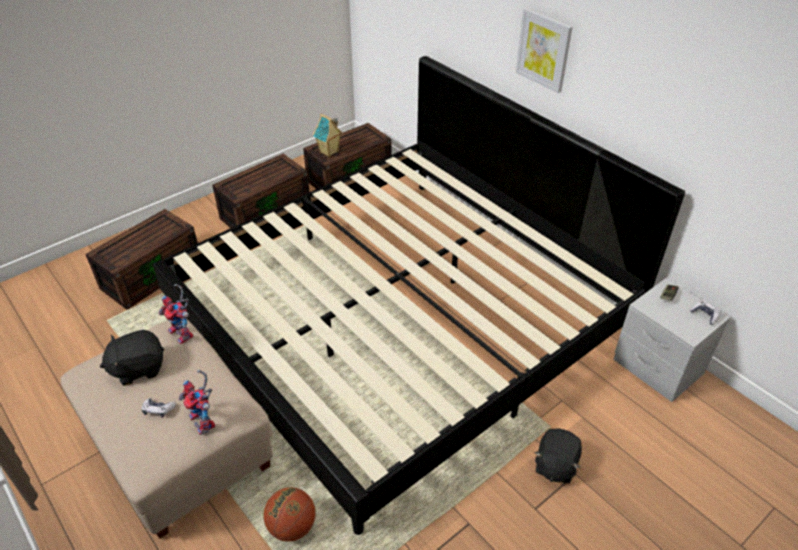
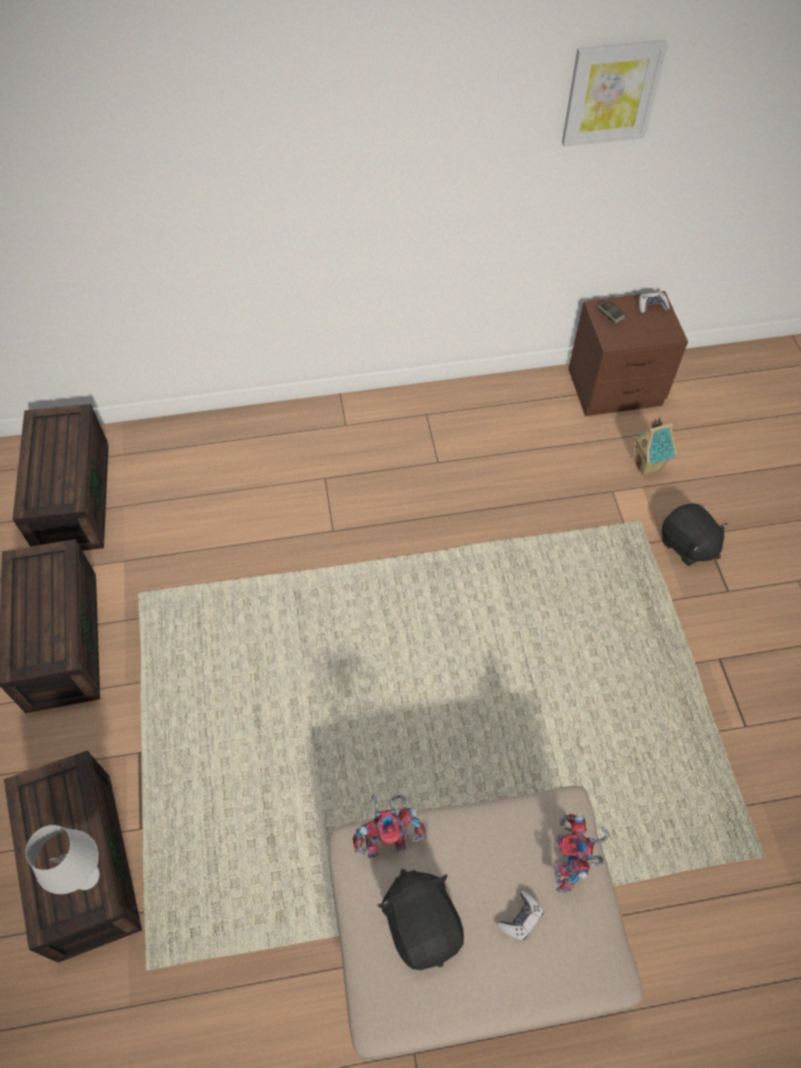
camera: 60 degrees left, 15 degrees up
(128, 255) = (86, 876): none -> white table lamp
(138, 368) = (422, 924): black plush toy -> black plush toy turned 150 degrees clockwise
(206, 422) = (571, 862): toy robot -> toy robot turned 105 degrees clockwise
(292, 526) = (647, 839): basketball -> none
(329, 152) = (55, 491): toy house -> toy house (647, 465)
(399, 318) = (400, 578): bed -> none
(544, 50) = (337, 143): picture -> picture (611, 93)
(657, 367) = (614, 388): grey nightstand -> brown nightstand

